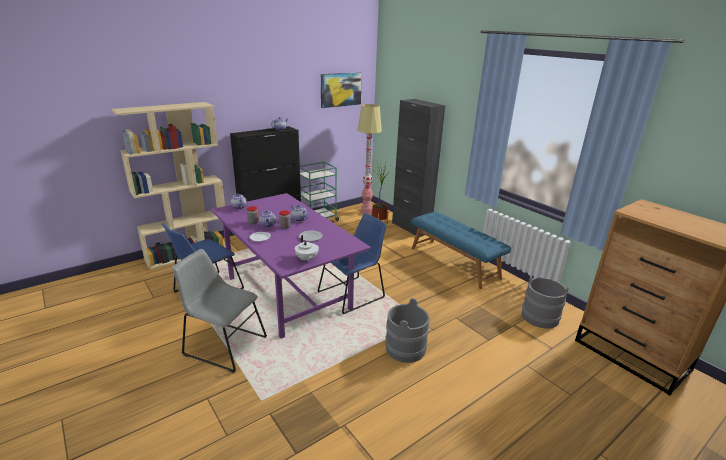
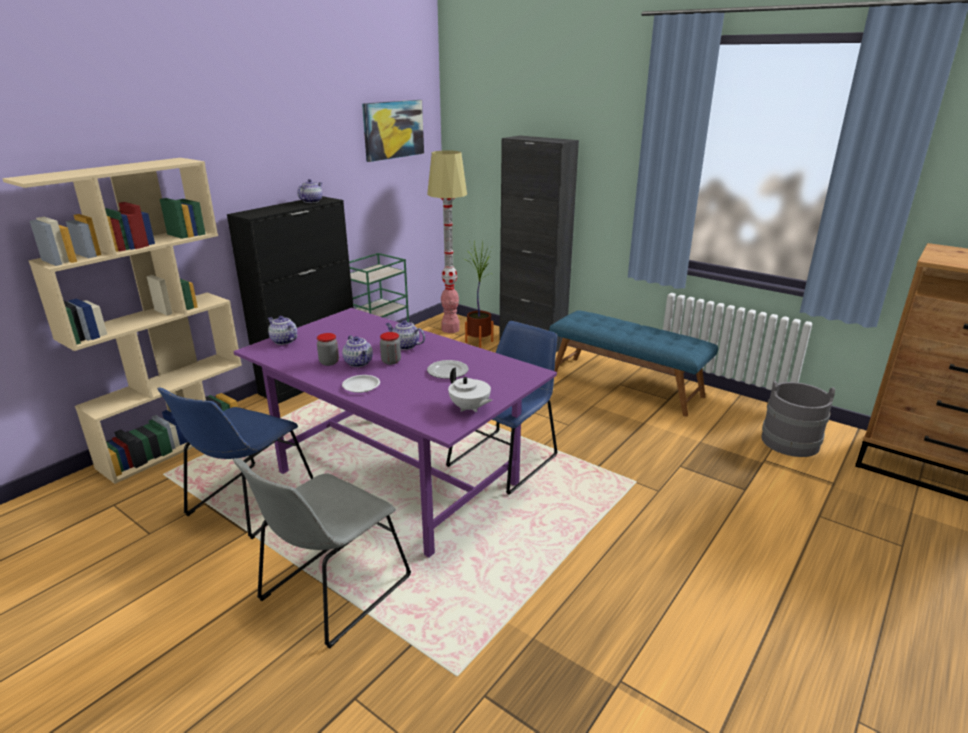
camera: 15 degrees left, 0 degrees up
(223, 345) = (331, 592): grey chair -> grey chair turned 60 degrees counterclockwise
(405, 348) = (637, 529): grey bucket -> none

